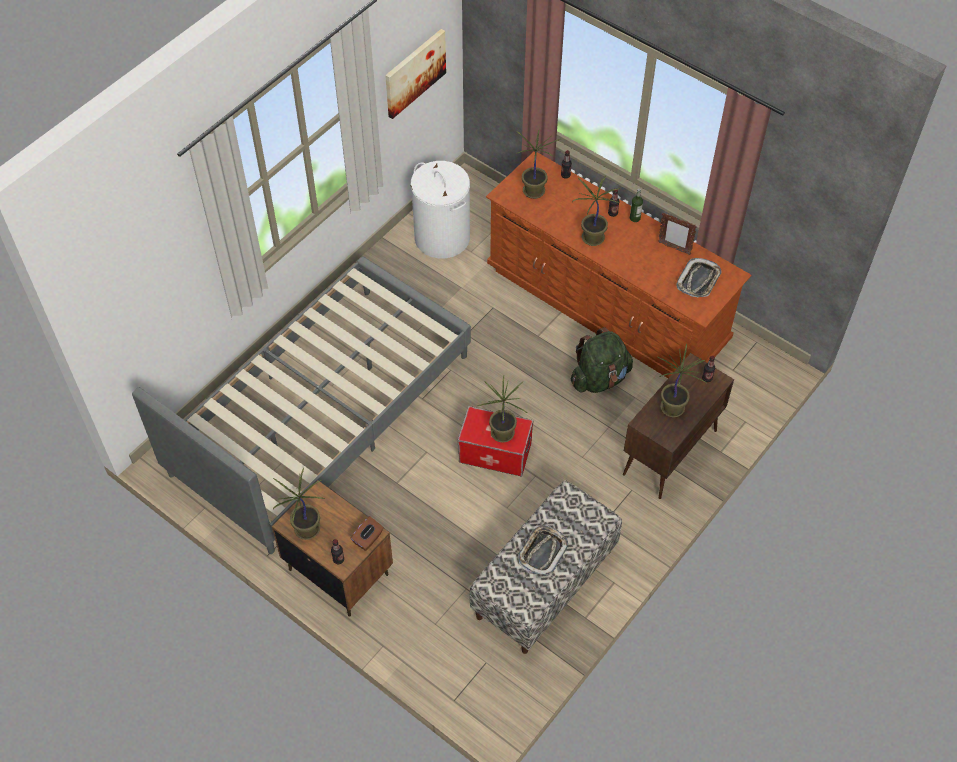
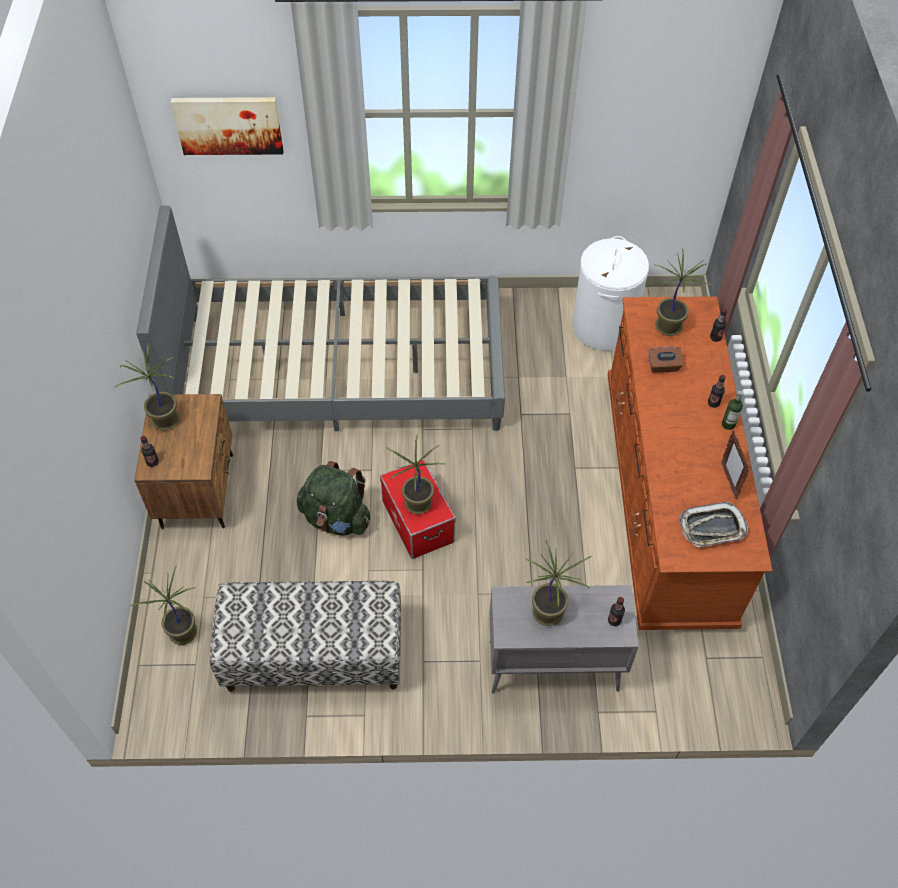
camera: 50 degrees right, 0 degrees up
(368, 539) = (190, 469): brown tissue box -> brown tissue box (663, 366)
(414, 72) = (654, 134): picture -> picture (228, 124)
(542, 552) = (300, 617): tray -> none
(592, 239) = (664, 407): potted plant -> potted plant (182, 632)
(600, 378) = (578, 549): green backpack -> green backpack (336, 518)
(669, 453) = (552, 666): brown cabinet -> grey cabinet

